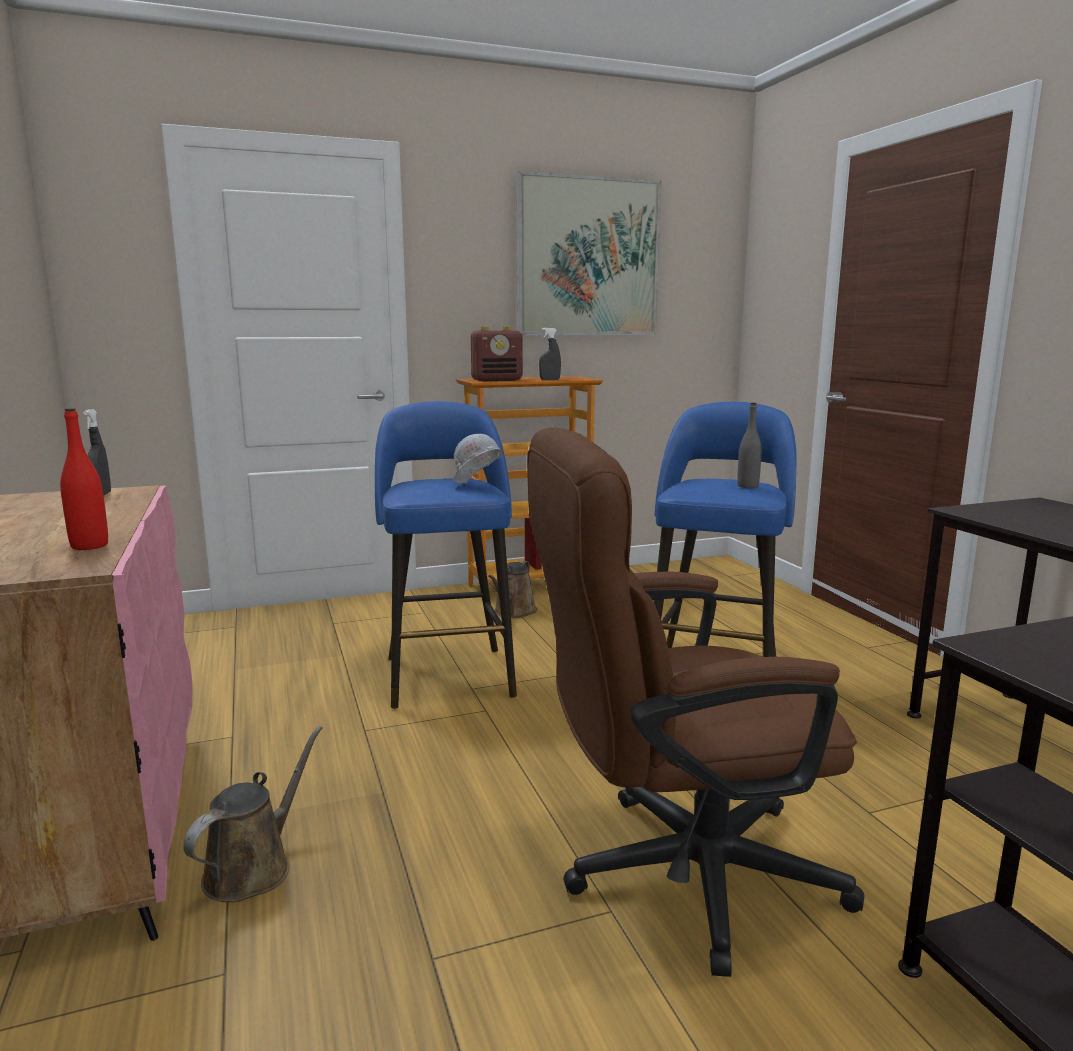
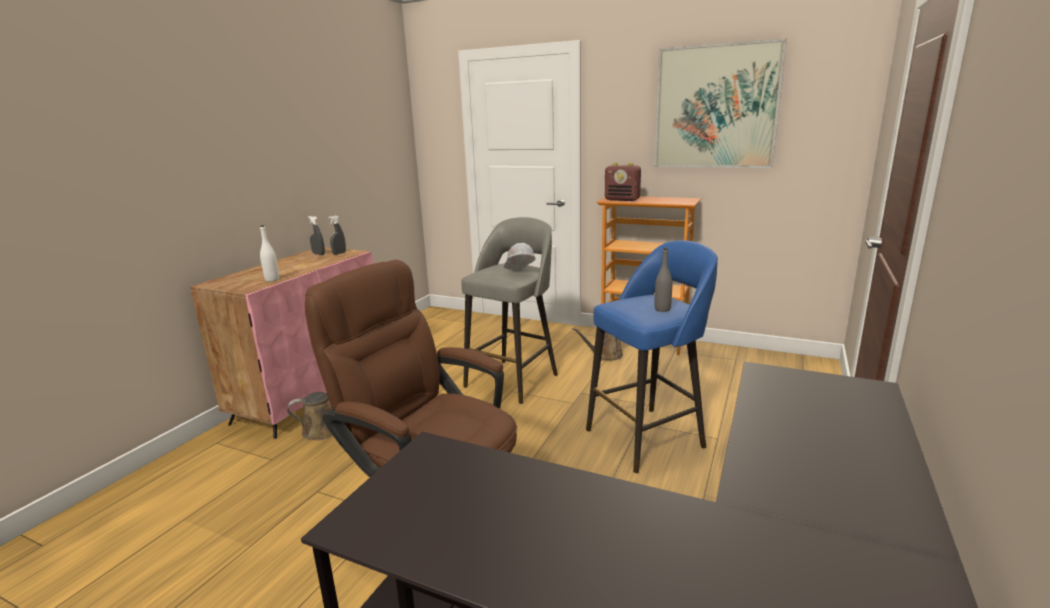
camera: 45 degrees right, 5 degrees up
(89, 546) = (272, 279): red bottle -> white bottle
(449, 674) = (513, 379): blue stool -> grey stool
(549, 379) = (657, 202): grey spray bottle -> grey spray bottle (318, 254)

